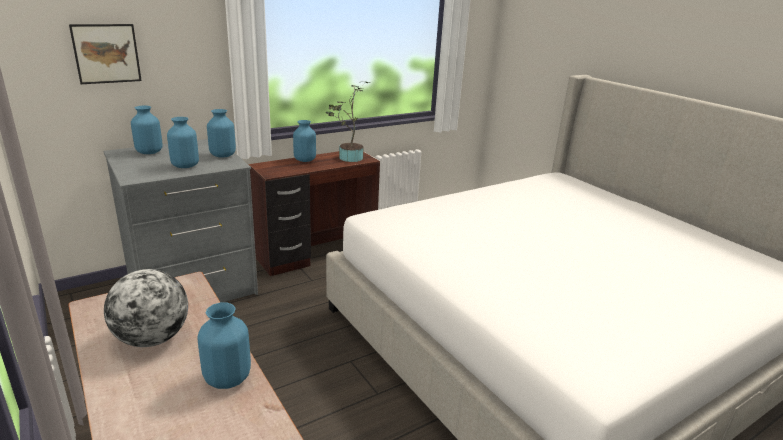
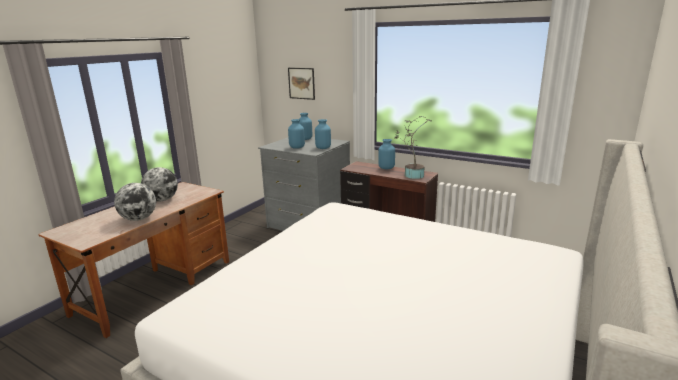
camera: 65 degrees right, 5 degrees down
(226, 378) = (138, 219): blue vase -> globe

